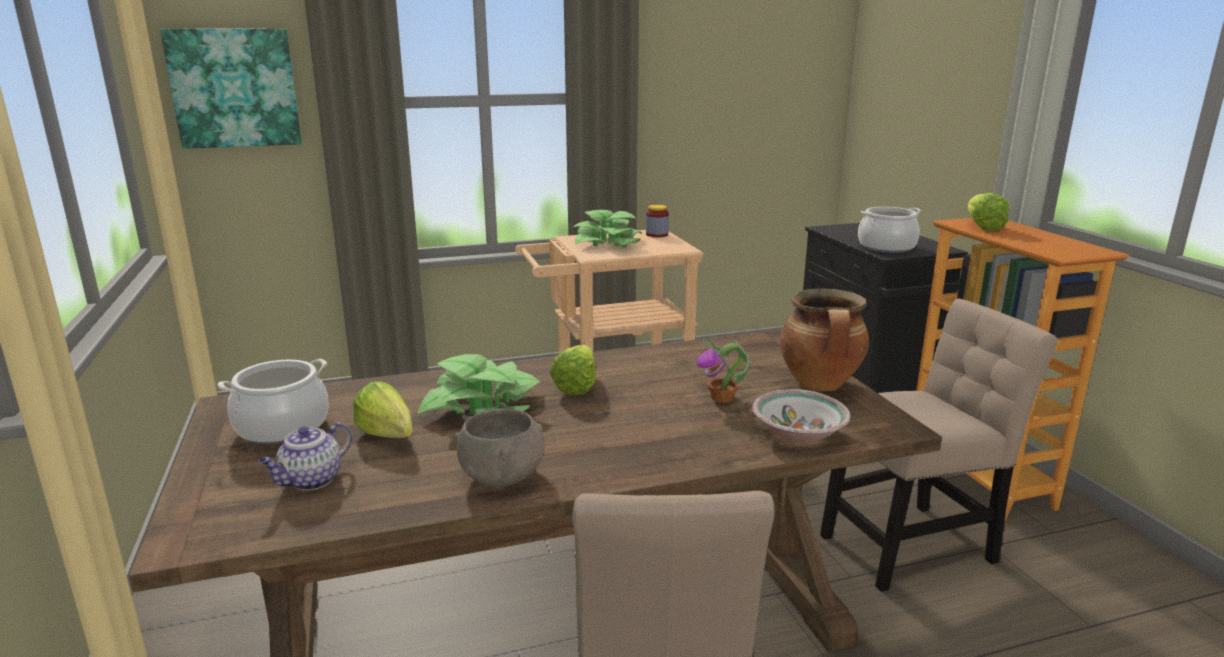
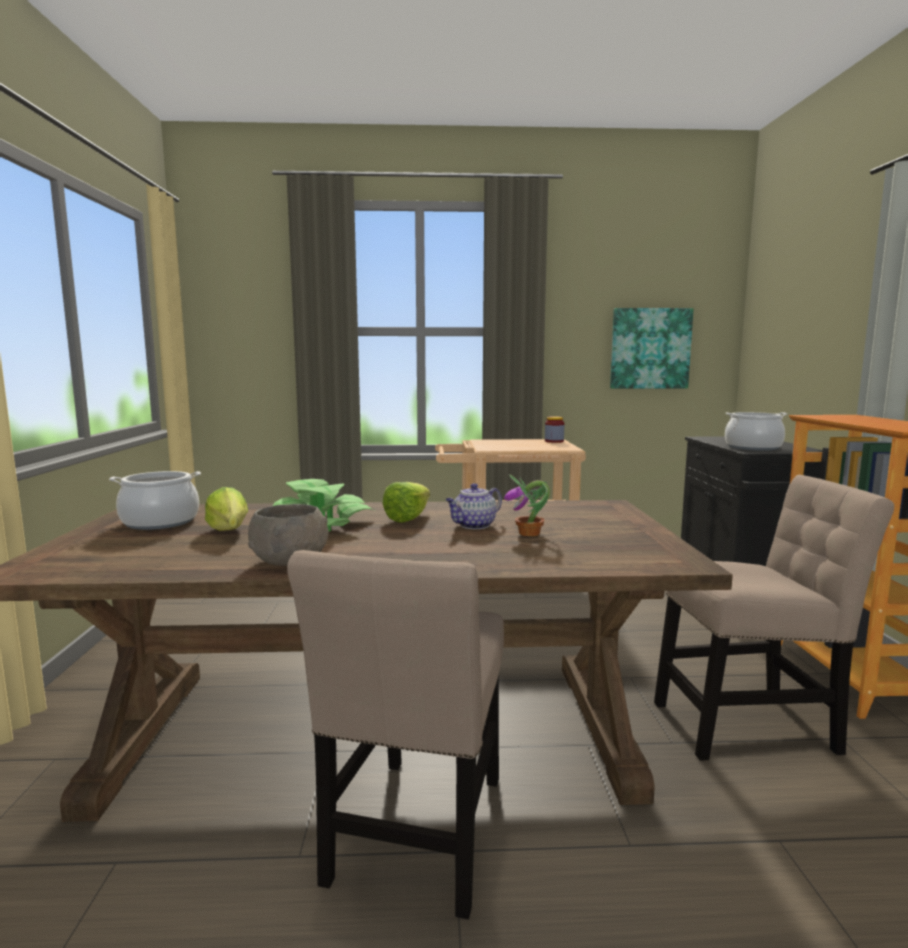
camera: 15 degrees right, 10 degrees down
(235, 88) = (240, 318): picture -> picture (650, 348)
(311, 481) = (143, 550): teapot -> teapot (474, 526)
(607, 243) = (507, 444): potted plant -> none
(798, 433) = (582, 559): bowl -> none
(821, 385) = (632, 532): cooking pot -> none
(981, 225) = (837, 417): lettuce -> none

